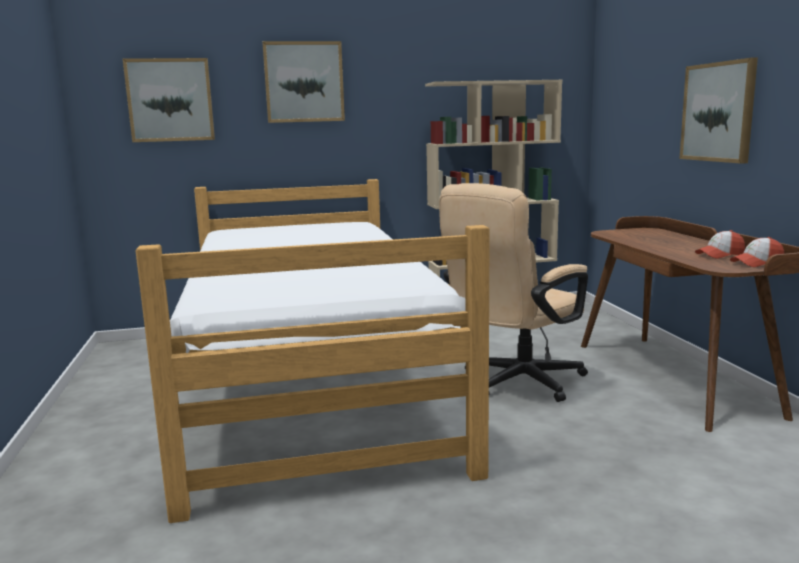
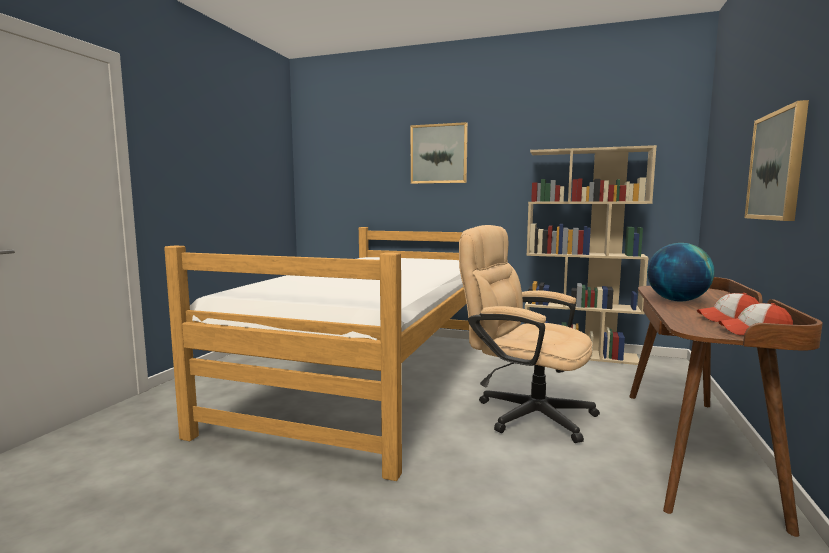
camera: 30 degrees right, 5 degrees down
(170, 100) = (351, 168): picture -> none
(514, 383) = (524, 412): beige office chair -> beige office chair turned 45 degrees clockwise
(650, 243) = (677, 300): none -> globe

